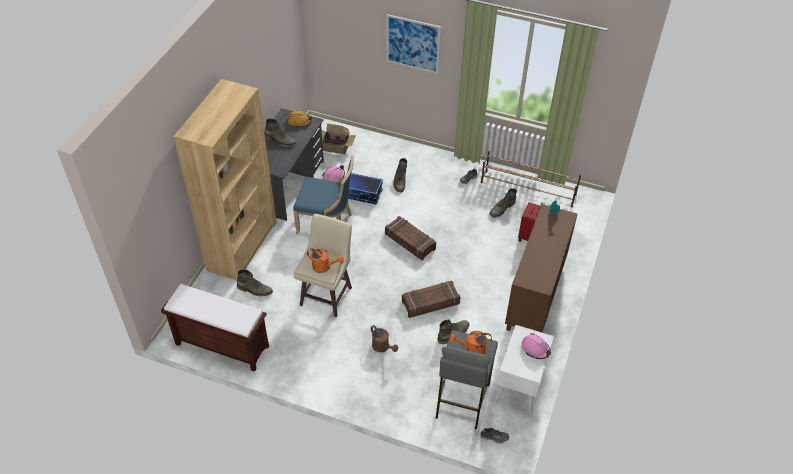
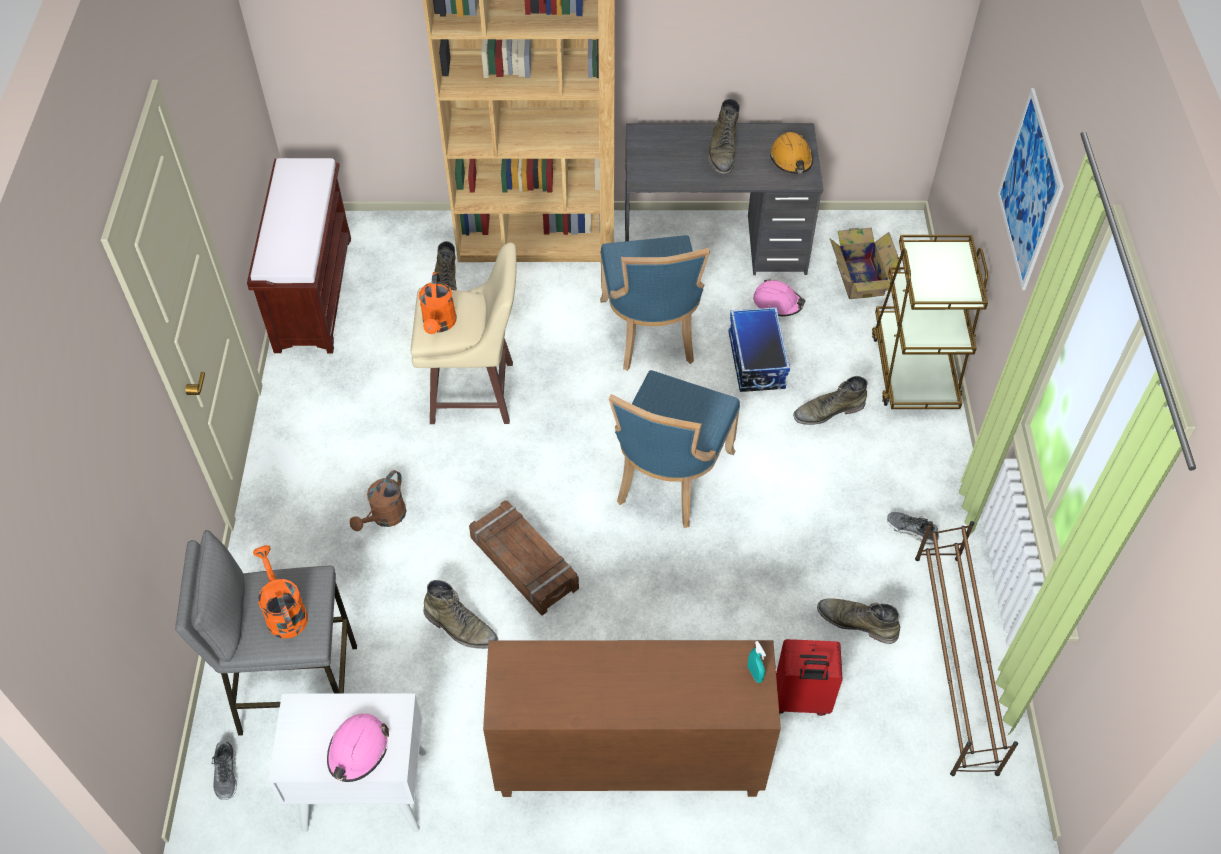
camera: 70 degrees right, 5 degrees up
(392, 149) = (914, 368): none -> brown cart
(409, 242) = (669, 479): crate -> blue chair

